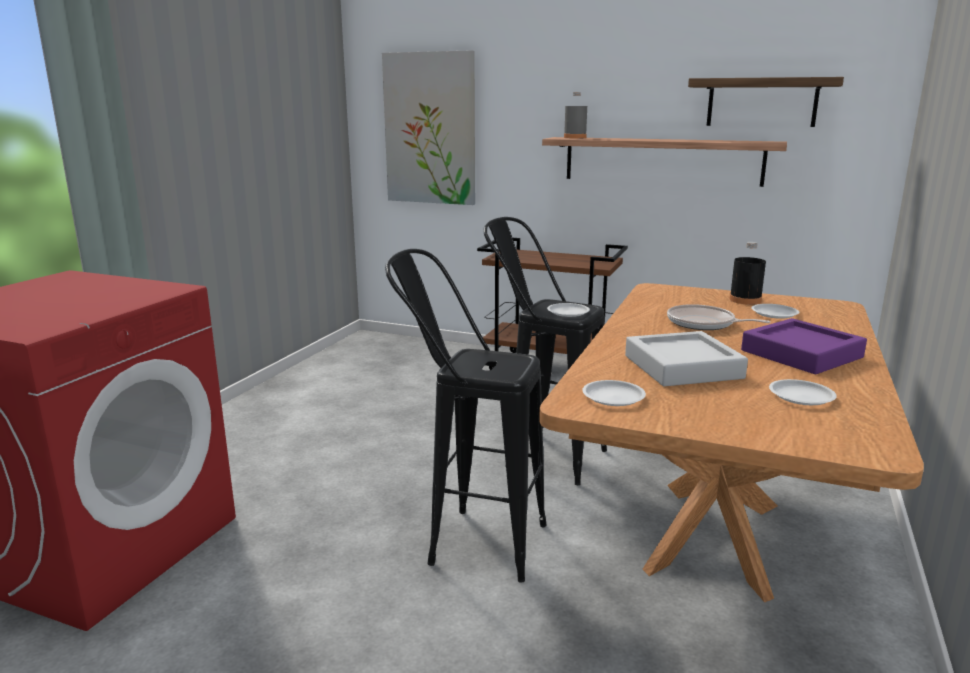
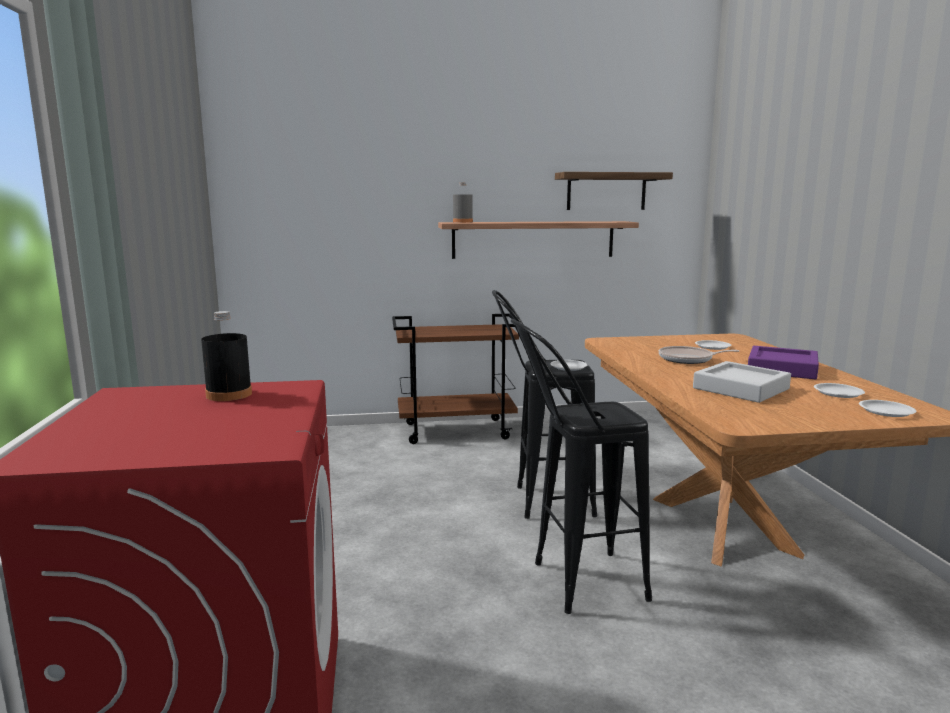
camera: 30 degrees left, 5 degrees down
(430, 129) = (310, 217): picture -> none
(612, 397) = (748, 415): white plate -> white plate (886, 411)
(745, 300) = (676, 341): black bottle -> black bottle (229, 394)

